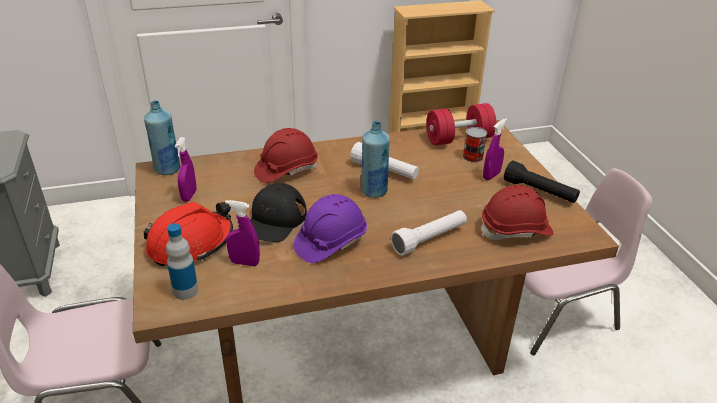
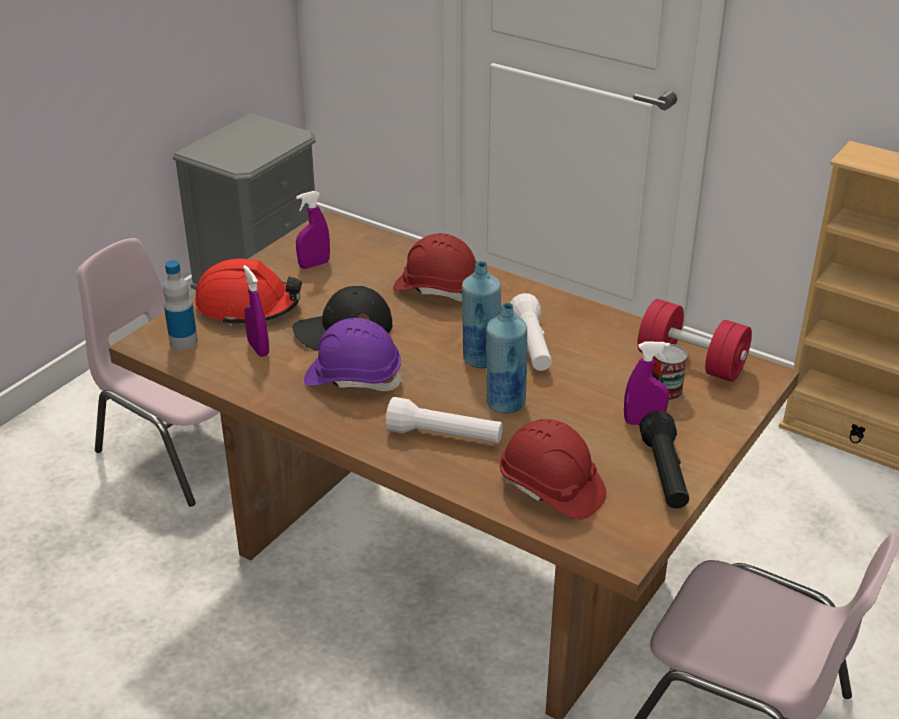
camera: 50 degrees right, 0 degrees up
(167, 169) = (337, 230): blue bottle -> blue bottle (505, 403)

